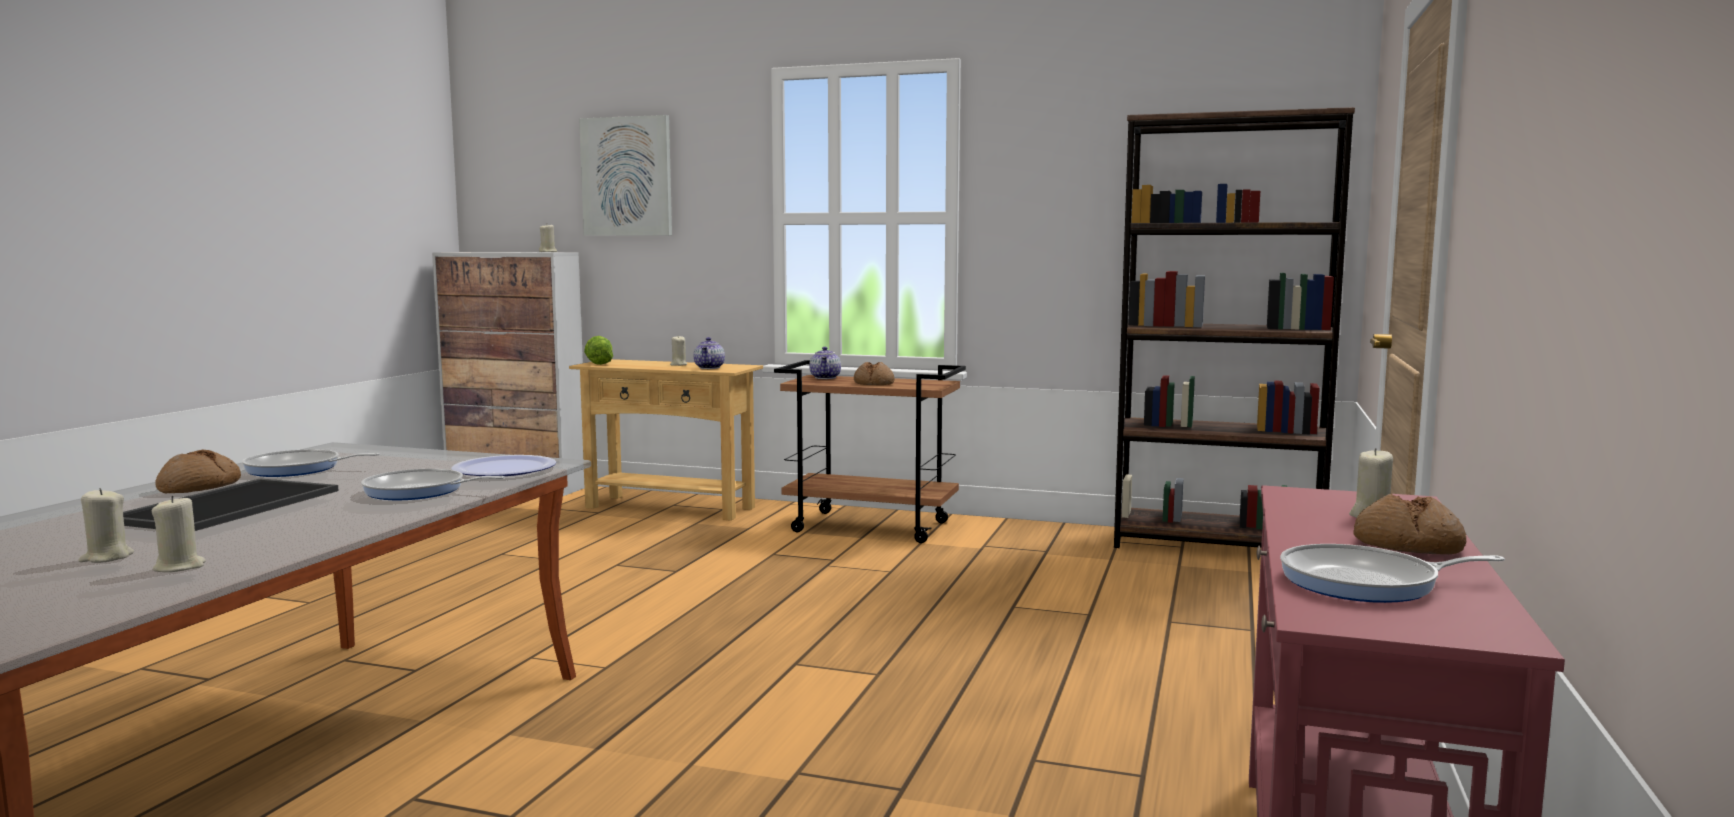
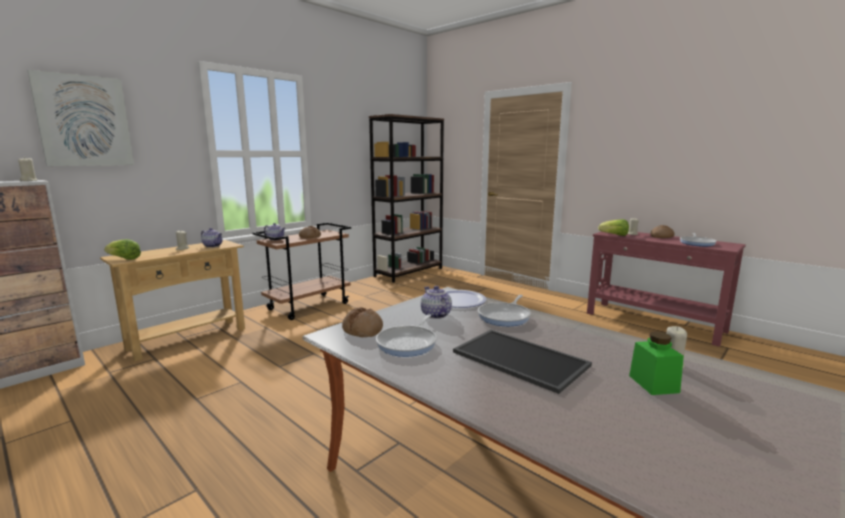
camera: 65 degrees left, 5 degrees up
(106, 558) = (653, 384): beige candle -> green jar
(199, 487) = (449, 370): bread -> bread (363, 330)
(420, 467) = (435, 315): none -> teapot
(1285, 501) = (614, 235): none -> lettuce

